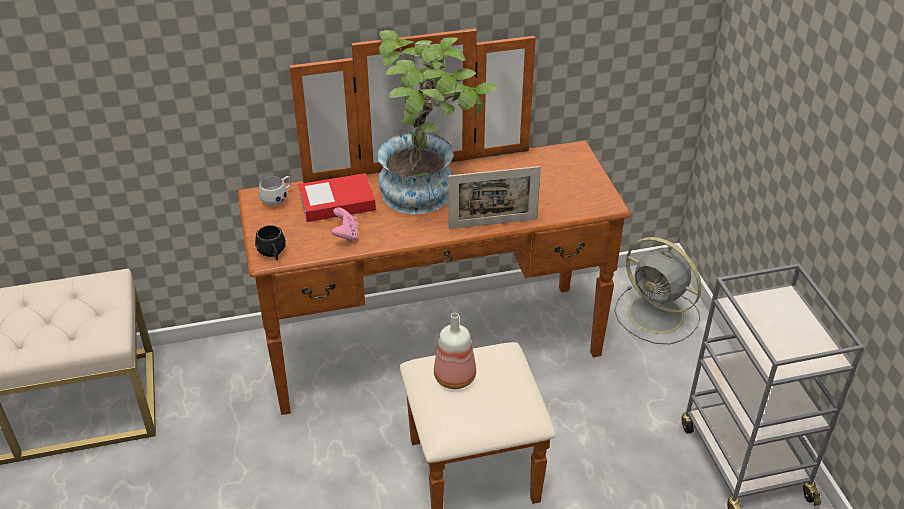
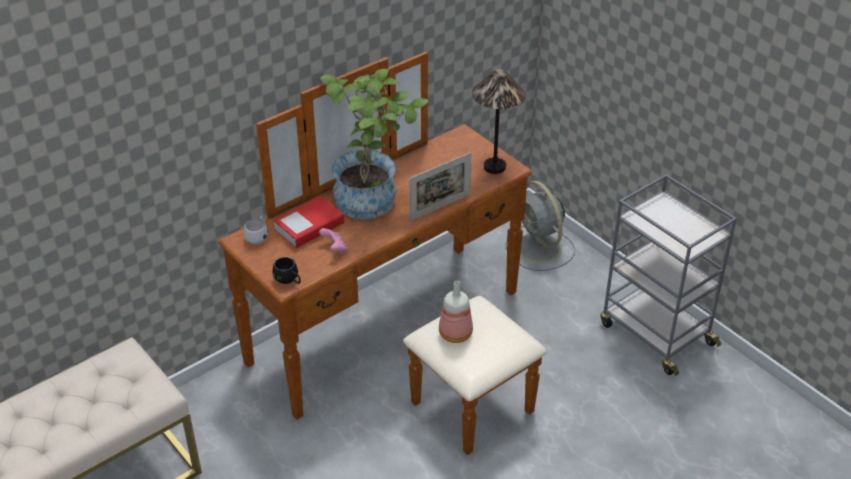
camera: 25 degrees left, 0 degrees up
(588, 196) = (495, 167): none -> table lamp
(658, 315) = (540, 249): grey fan -> grey fan turned 45 degrees clockwise

